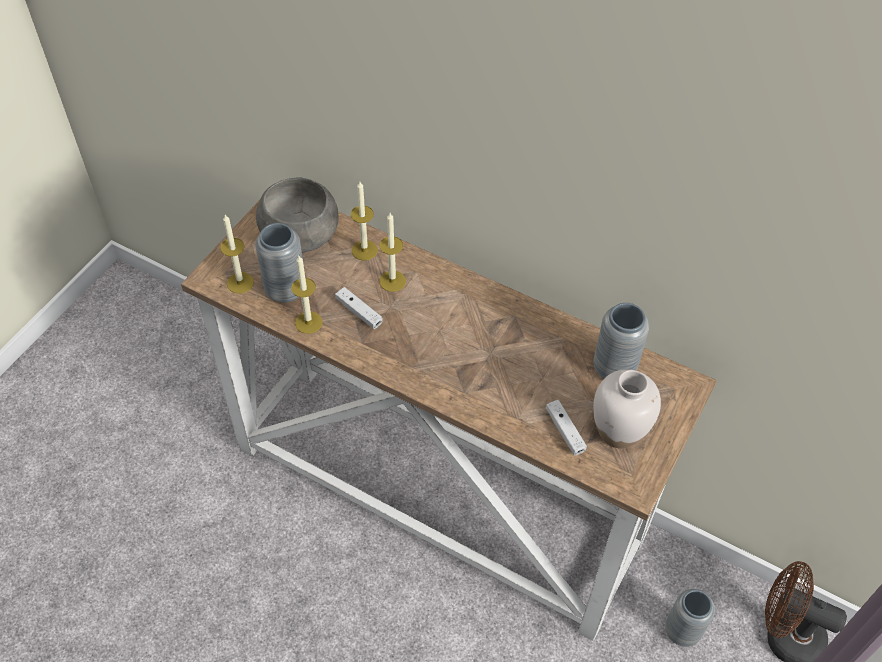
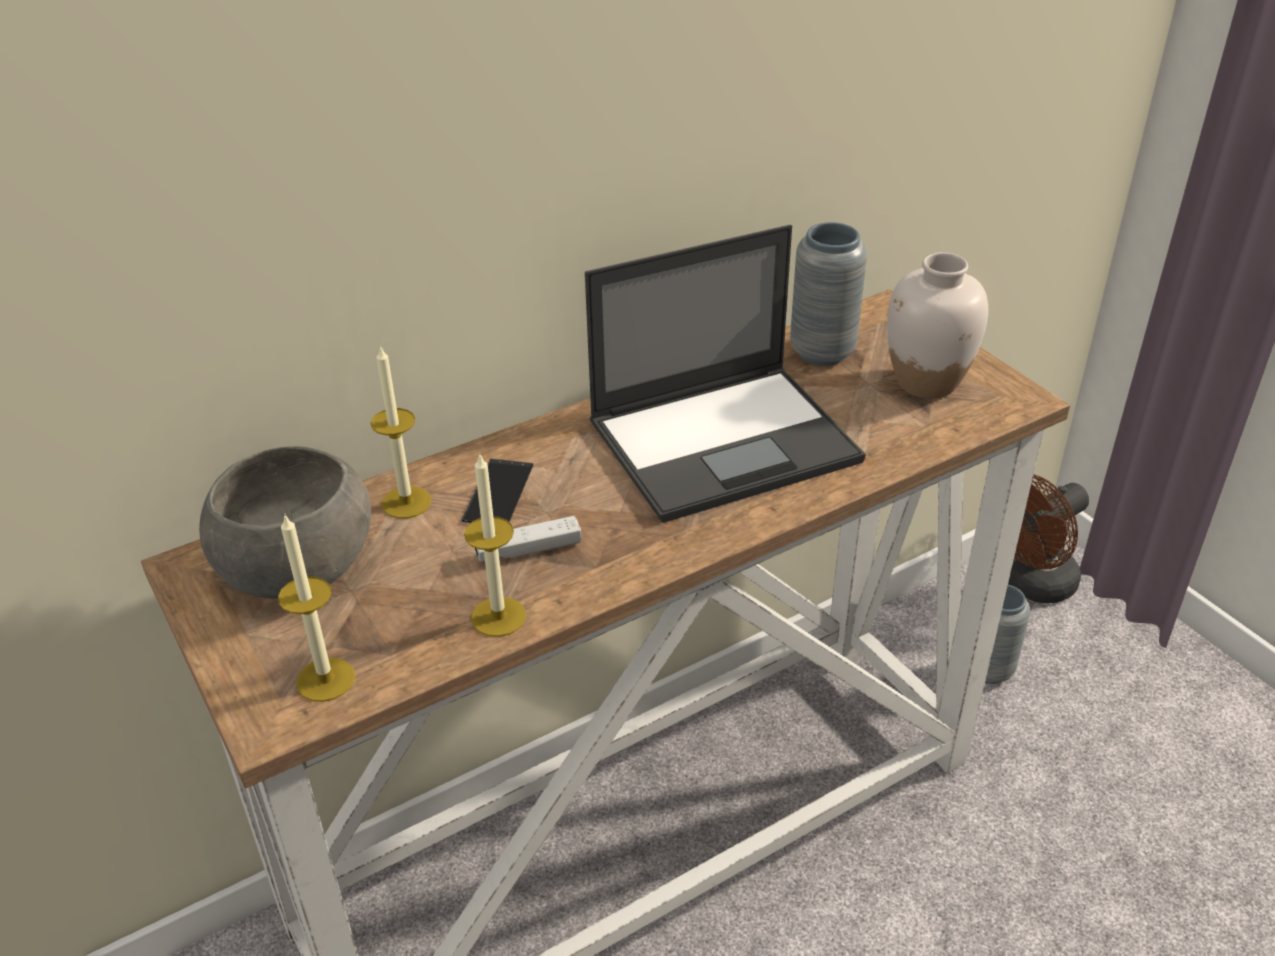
camera: 60 degrees left, 15 degrees down
(285, 290) = (401, 623): grey vase -> none
(392, 281) = (498, 493): candle -> phone
(495, 356) = (726, 440): none -> laptop
(565, 431) = (899, 424): white game controller -> none

